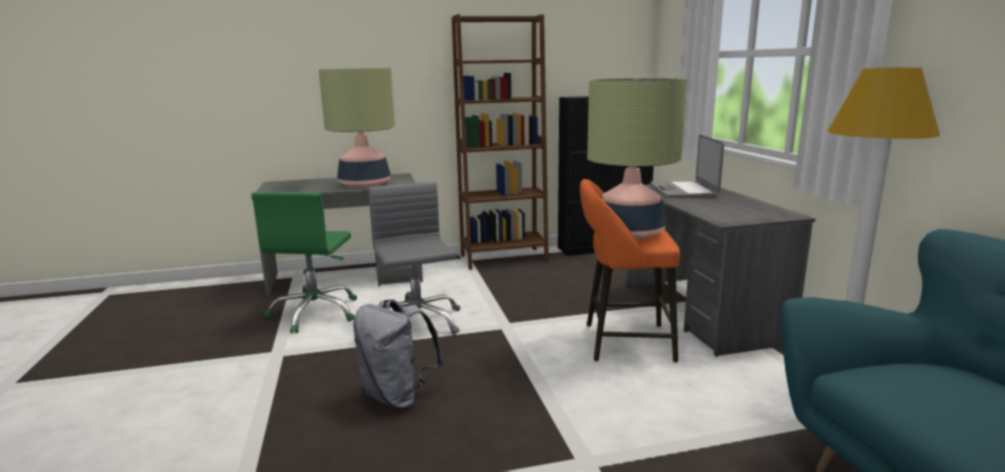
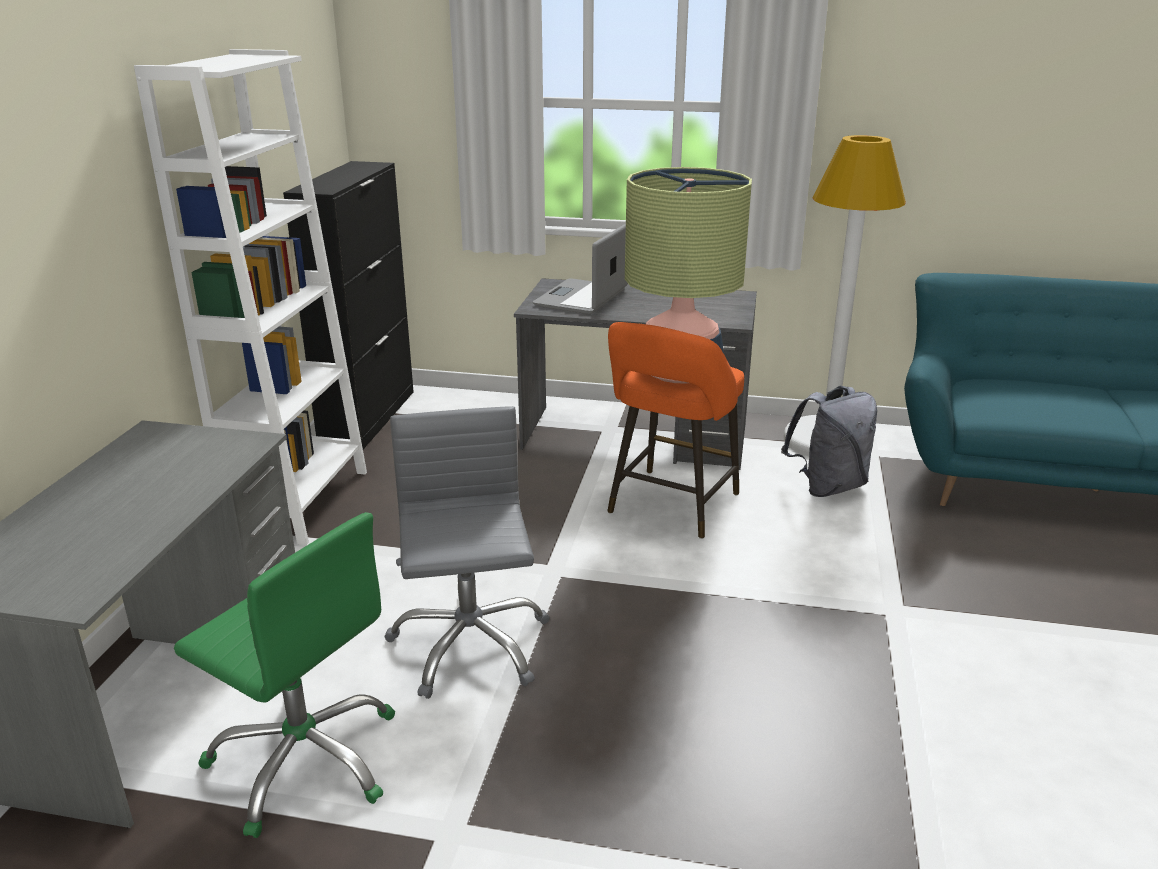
camera: 65 degrees left, 10 degrees up
(364, 184) = (176, 476): table lamp -> none
(398, 396) = (695, 711): grey backpack -> grey backpack (828, 486)
(417, 322) = (469, 645): grey office chair -> grey office chair turned 75 degrees clockwise
(503, 258) = (299, 502): brown bookcase -> white bookcase
(684, 190) = (582, 298): laptop -> laptop turned 90 degrees clockwise

